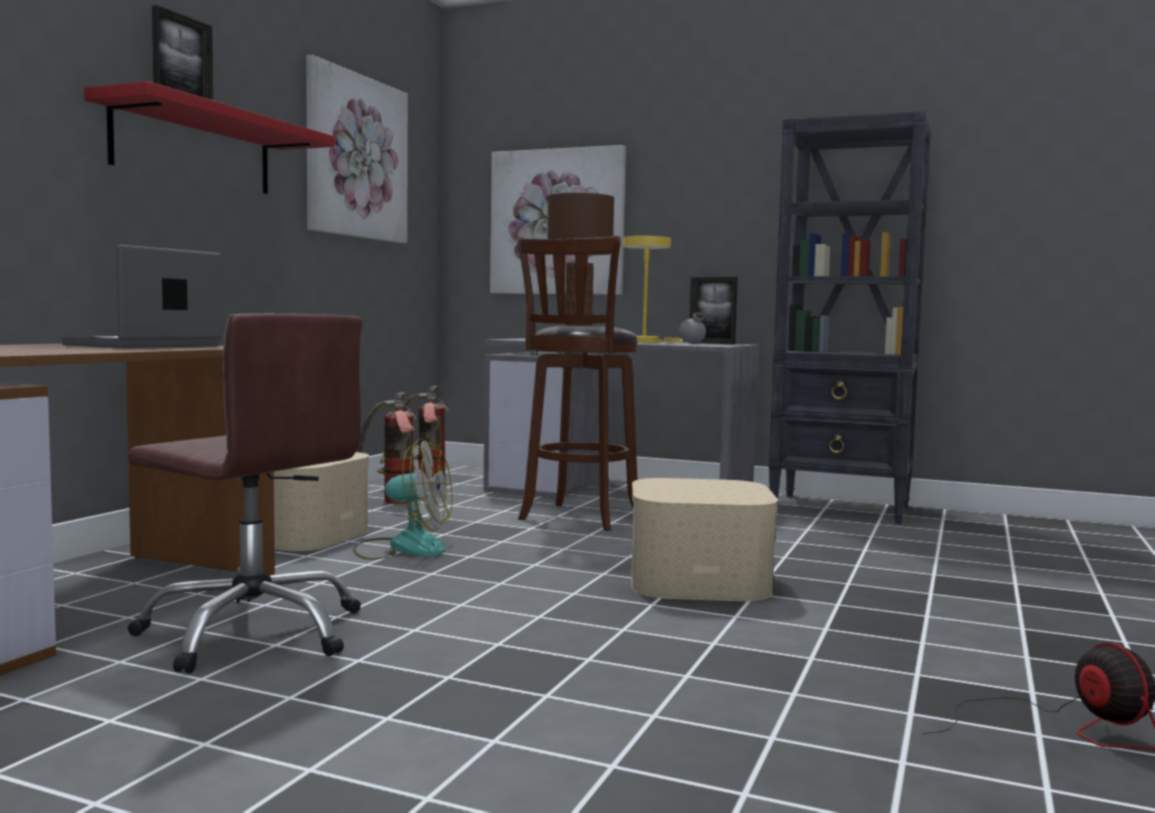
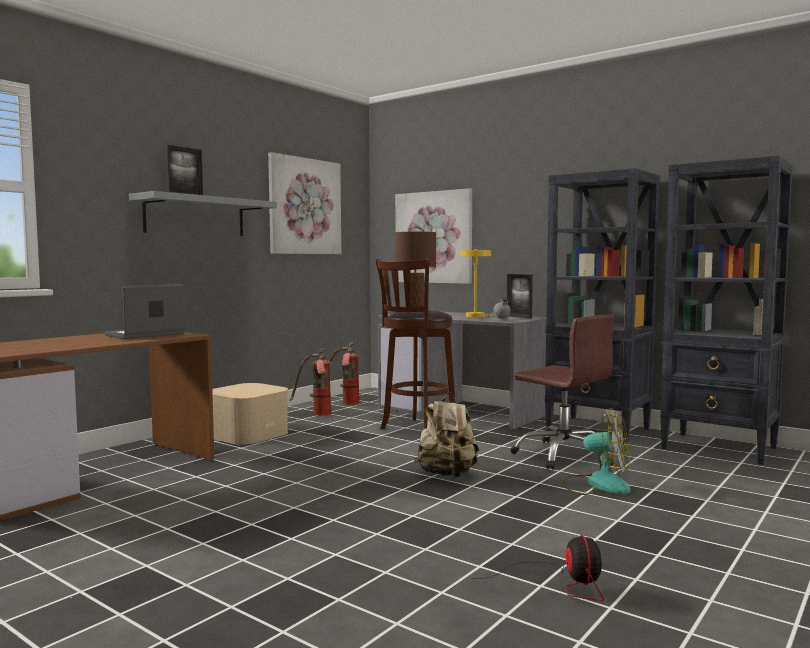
camera: 15 degrees right, 0 degrees up
(194, 148) = (195, 216): red shelf -> grey shelf
(254, 632) = (178, 492): brown office chair -> brown office chair (564, 455)
(403, 547) = (297, 445): fan -> fan (597, 484)
(699, 580) = (447, 475): beige storage box -> beige backpack
(1029, 527) = (720, 448): none -> black bookcase

